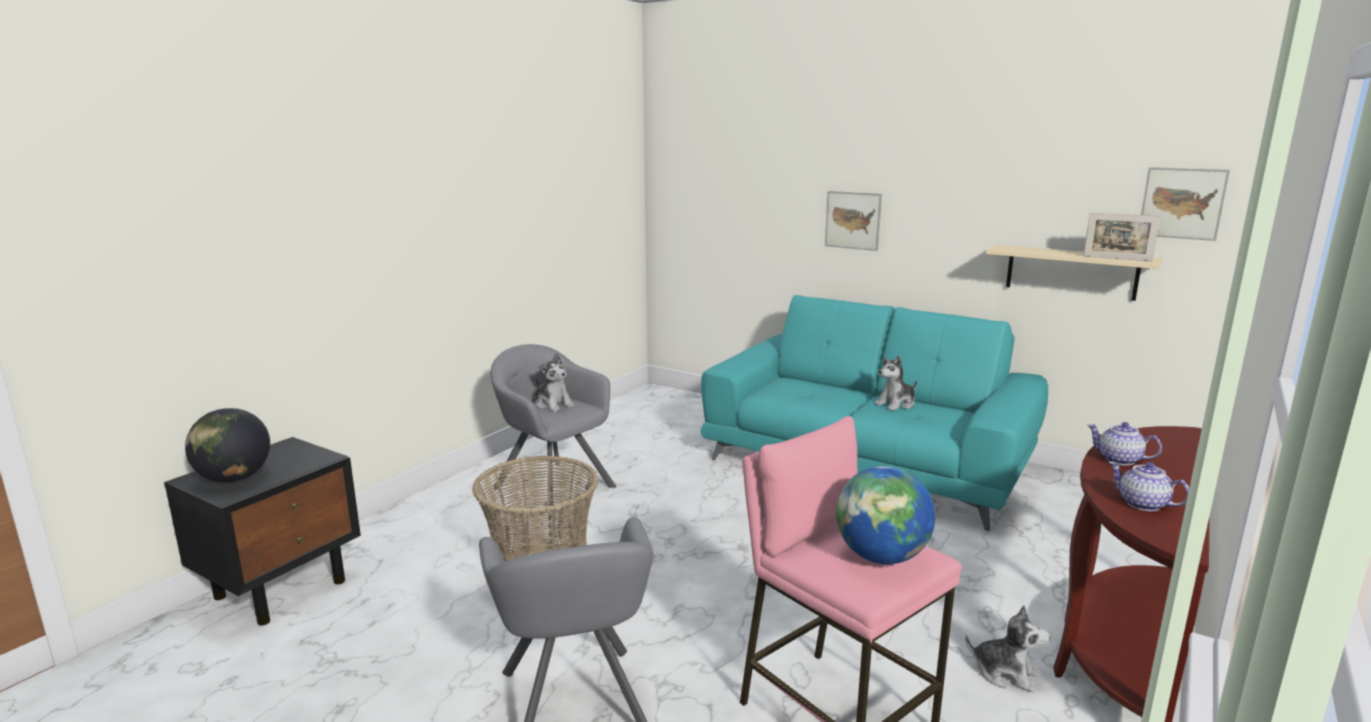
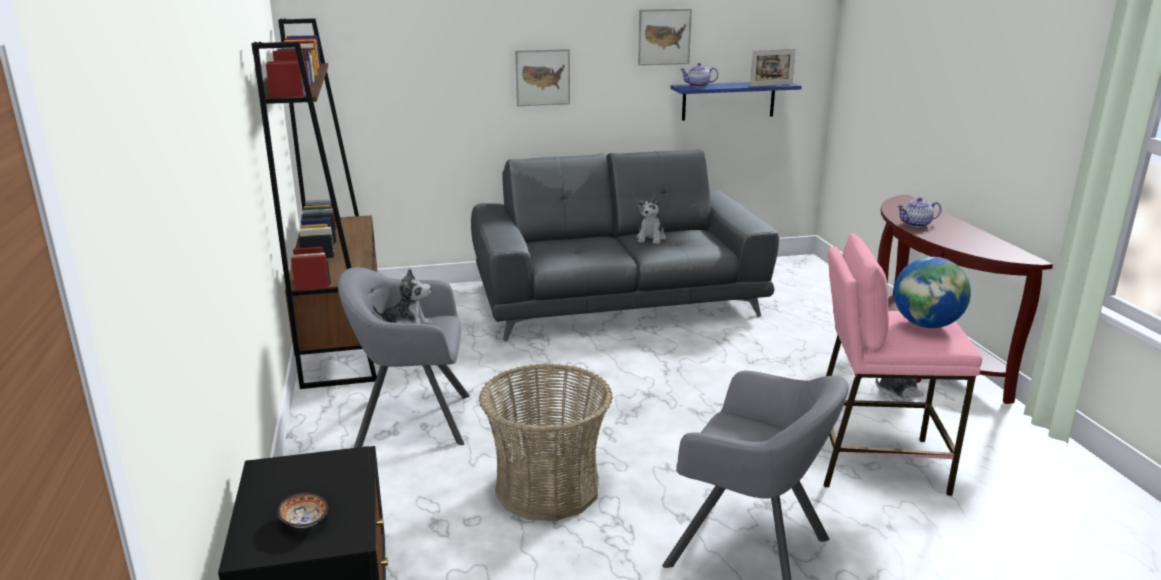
camera: 45 degrees left, 5 degrees up
(234, 478) = (304, 523): globe -> bowl
(617, 415) = (342, 335): none -> brown bookcase
(867, 463) = (617, 299): turquoise sofa -> grey sofa
(1071, 272) = (728, 100): beige shelf -> blue shelf
(1142, 504) = (974, 244): teapot -> teapot (698, 86)
(1182, 203) = (797, 37): picture -> picture (664, 37)

